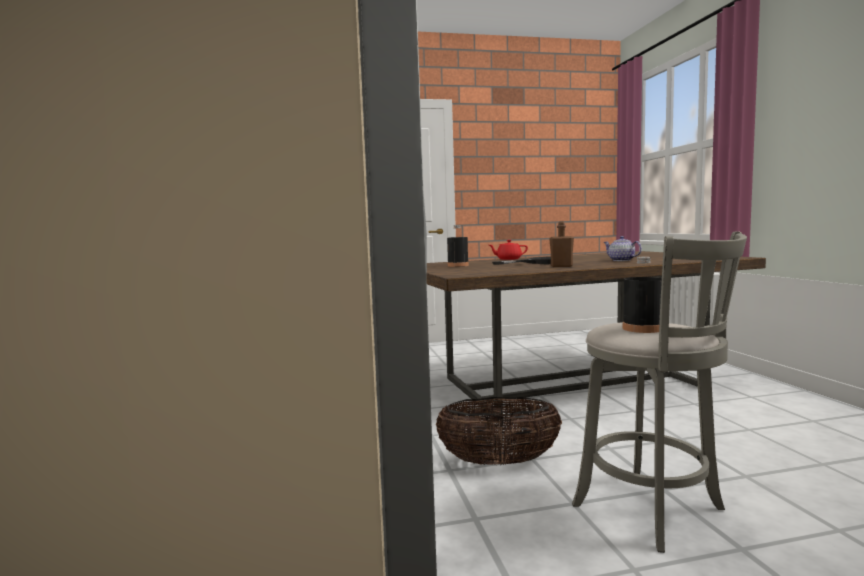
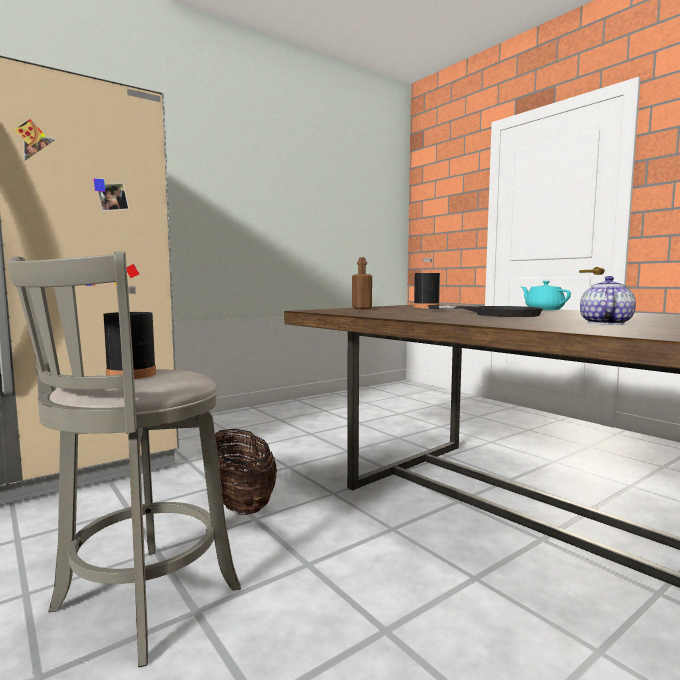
camera: 65 degrees right, 0 degrees up
(508, 259) = (543, 309): red teapot -> turquoise teapot
(561, 266) = (448, 317): brown bottle -> brown bottle (361, 308)

